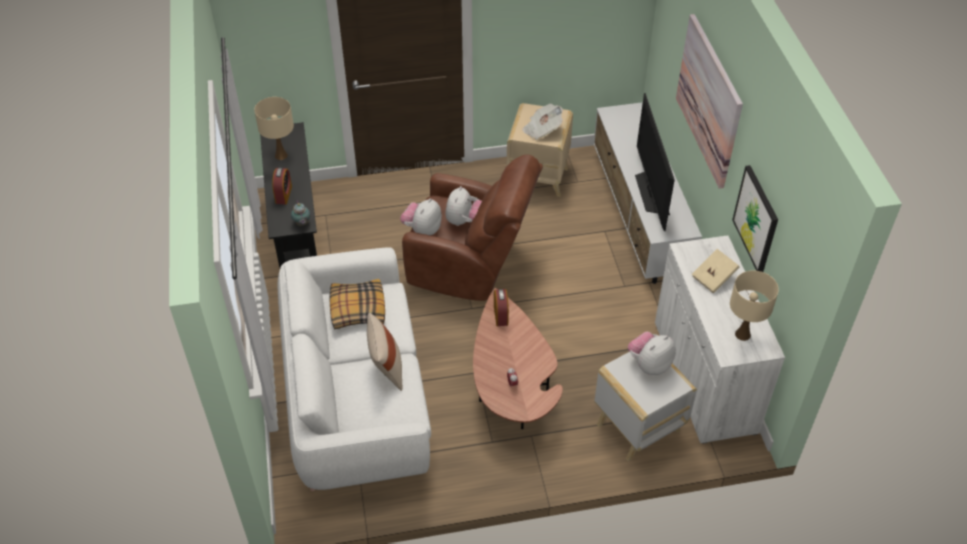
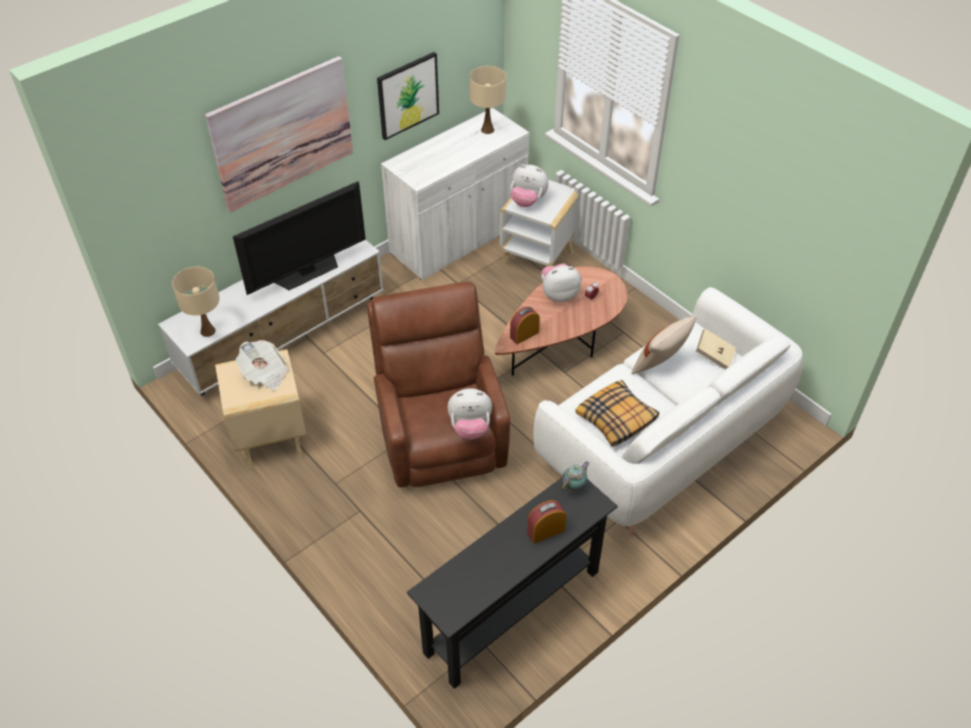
camera: 120 degrees left, 0 degrees up
(281, 155) = (484, 576): beige table lamp -> beige table lamp (208, 331)
(464, 221) = (434, 399): plush toy -> plush toy (558, 294)
(713, 278) = (438, 158): beige book -> beige book (714, 356)

